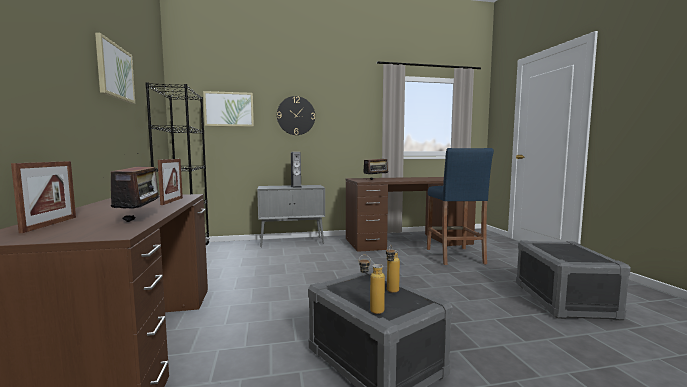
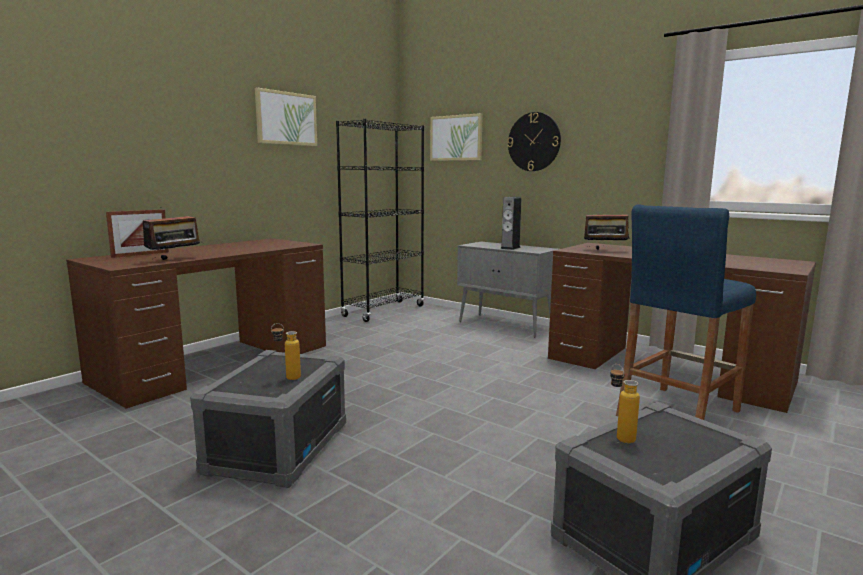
camera: 50 degrees right, 5 degrees up
(172, 201) = (265, 248): picture frame -> none
(371, 310) = (228, 380): bottle -> bottle (619, 436)

